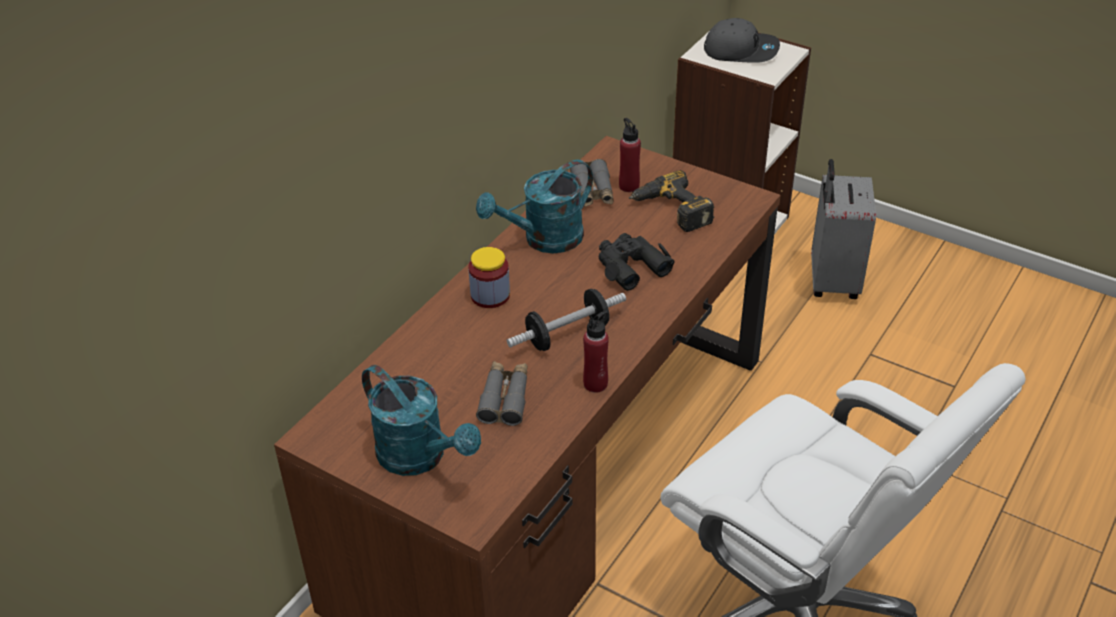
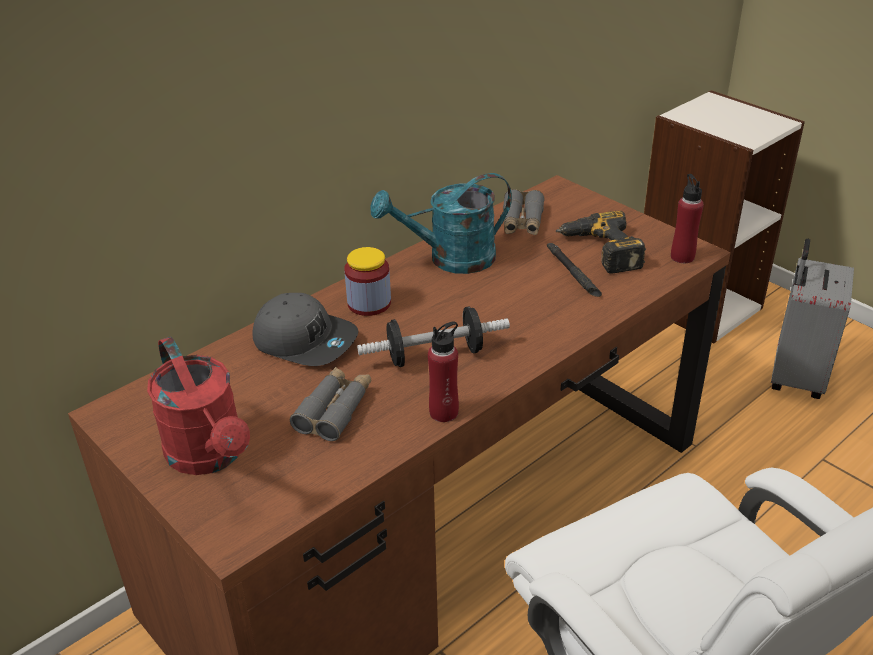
camera: 15 degrees right, 5 degrees down
(420, 457) = (211, 456): turquoise watering can -> red watering can
(629, 186) = (563, 222): red bottle -> red bottle (682, 257)
(630, 266) = (534, 298): black binoculars -> none
(655, 236) = (572, 273): none -> black flashlight
(741, 50) = (726, 116): grey cap -> grey cap (305, 340)

